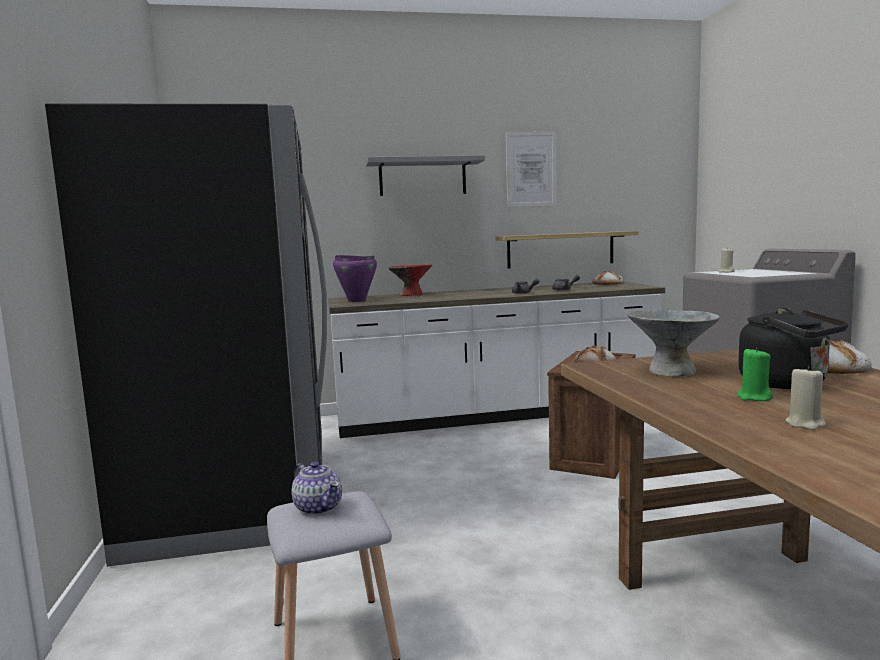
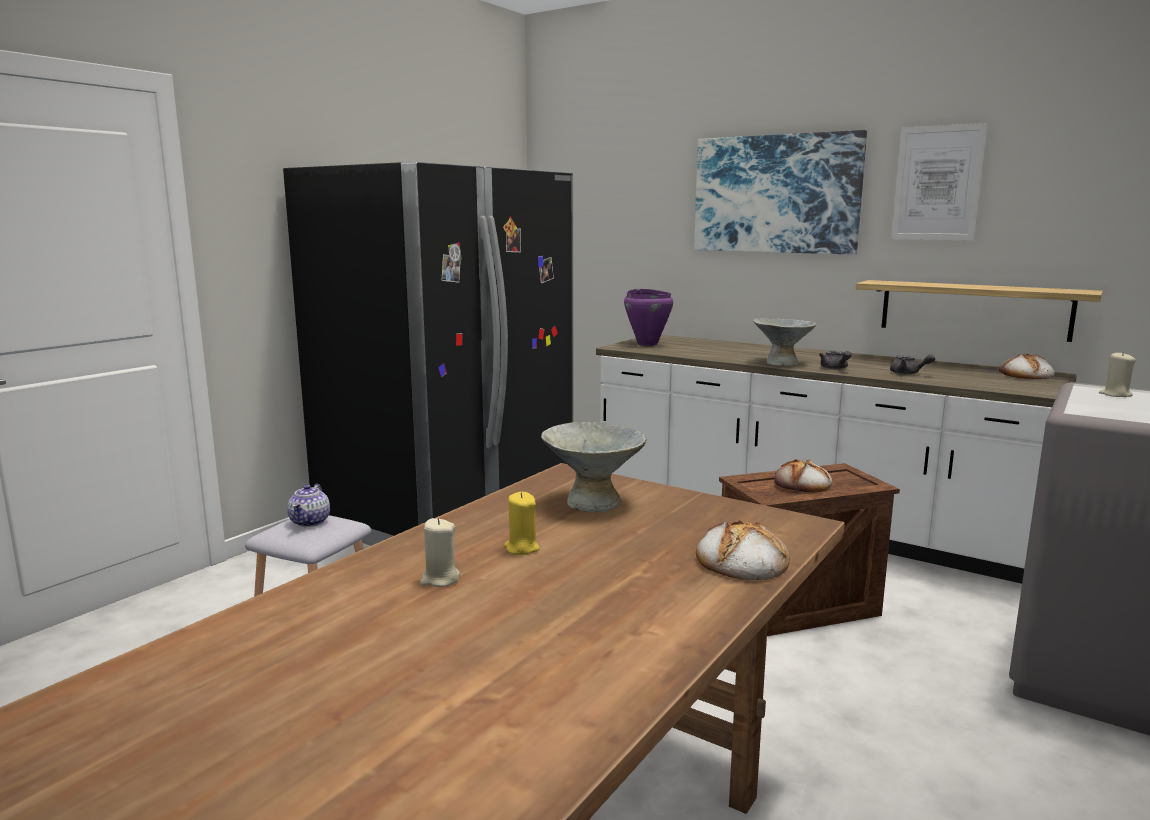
camera: 45 degrees right, 5 degrees up
(411, 294) = (728, 345): red bowl -> none
(422, 177) = (775, 194): grey shelf -> picture
(485, 295) = (782, 362): none -> grey bowl
(754, 398) = (521, 548): green candle -> yellow candle
(788, 384) = (608, 553): black kettle -> none

